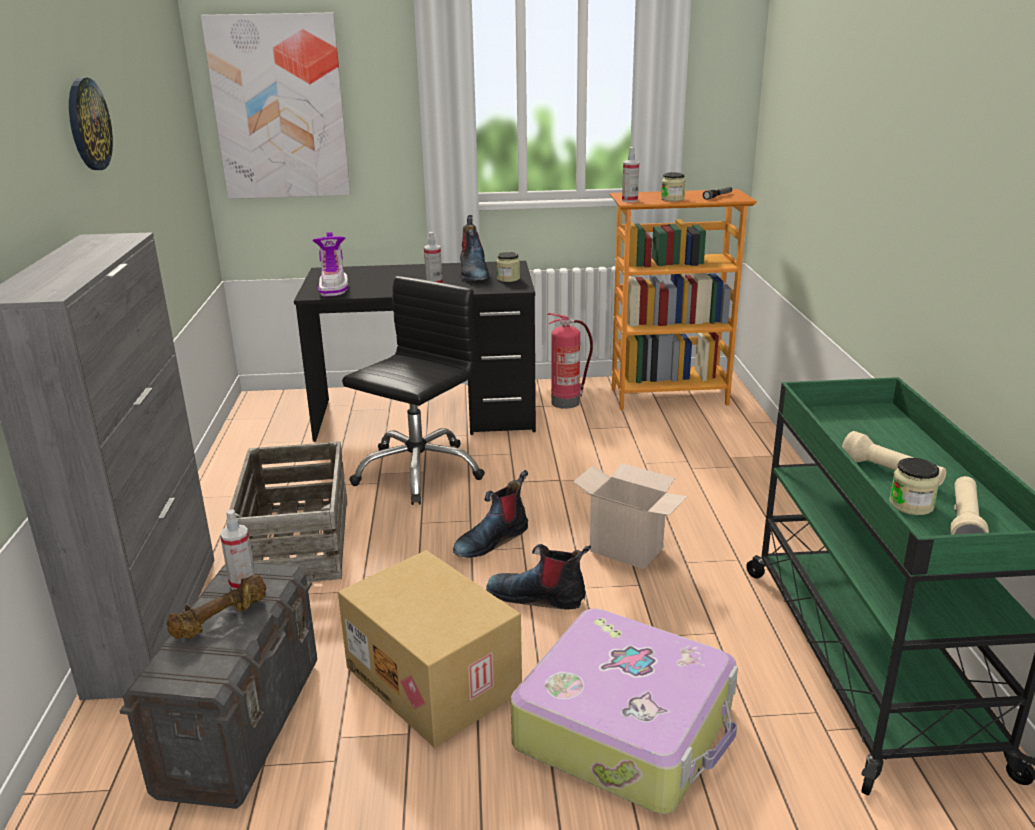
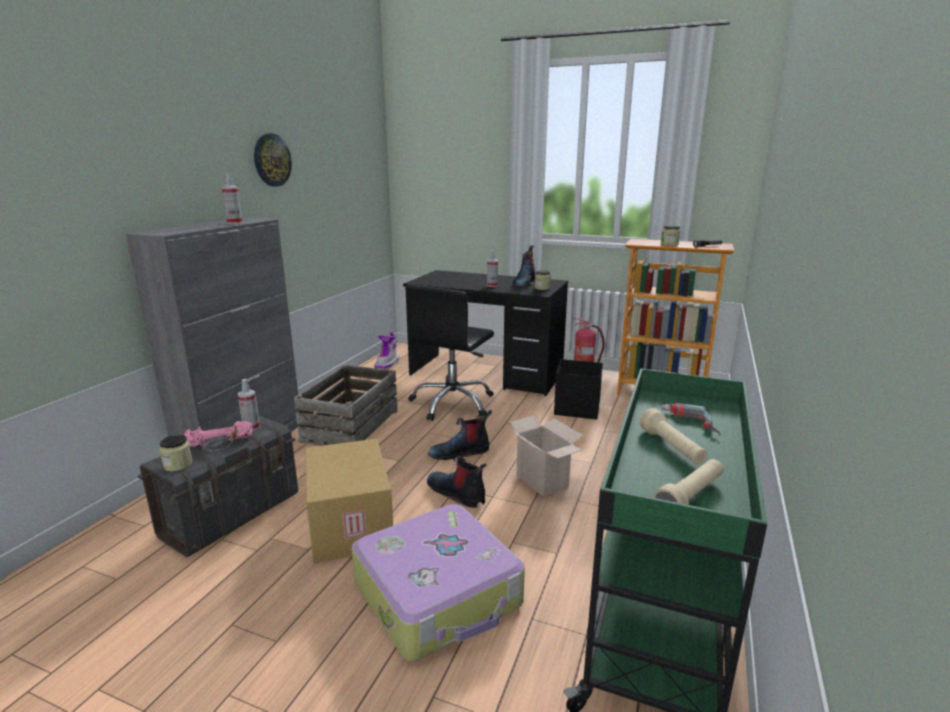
camera: 25 degrees right, 5 degrees down
(221, 620) = (220, 443): brown dumbbell -> pink dumbbell
(279, 108) = (432, 172): picture -> none
(334, 288) = (433, 280): boot -> boot (387, 364)
(418, 471) = (452, 403): black office chair -> black office chair turned 150 degrees clockwise
(589, 441) = (577, 409): none -> black storage box
(629, 200) = (636, 243): spray bottle -> spray bottle (234, 223)
(875, 440) = (688, 423): none -> power drill
(911, 505) = (659, 473): jar -> jar (178, 464)

